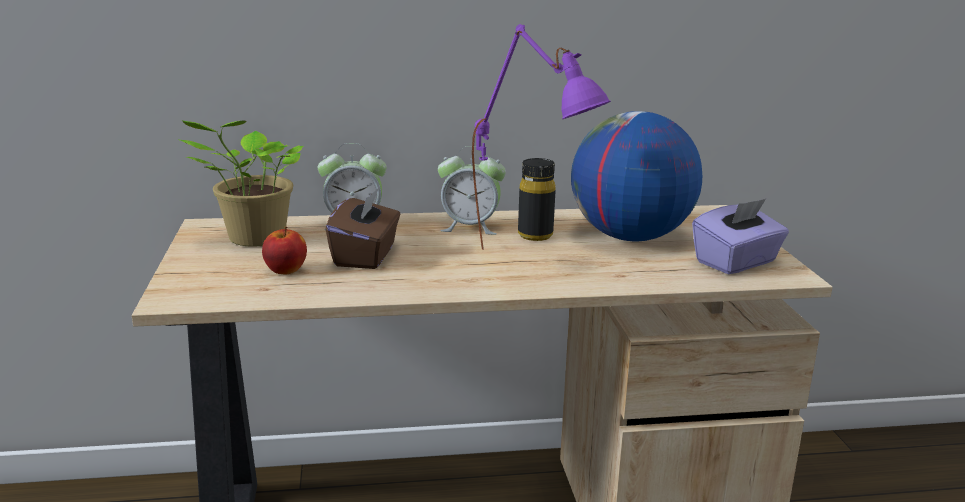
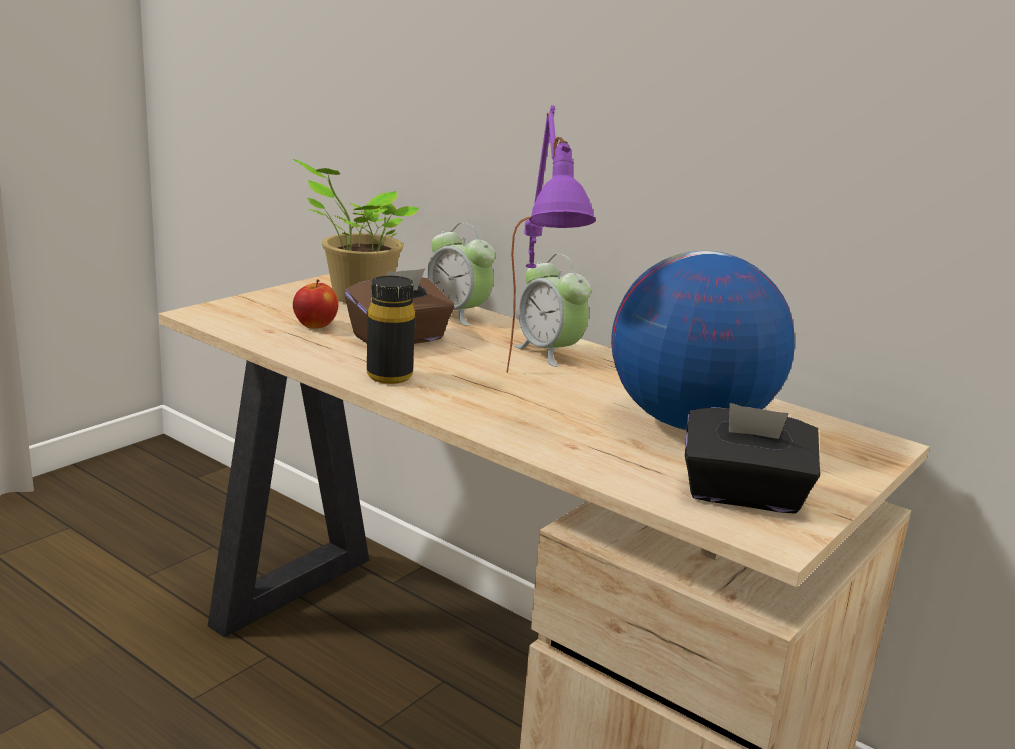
camera: 45 degrees right, 0 degrees up
(535, 235) = (591, 382): black bottle -> black bottle (389, 376)
(736, 262) = (743, 495): purple tissue box -> black tissue box

